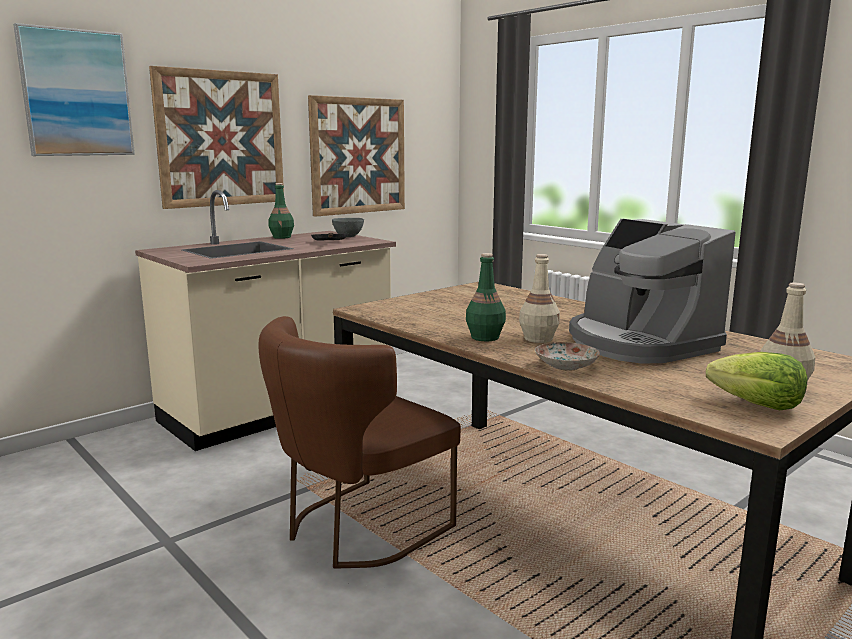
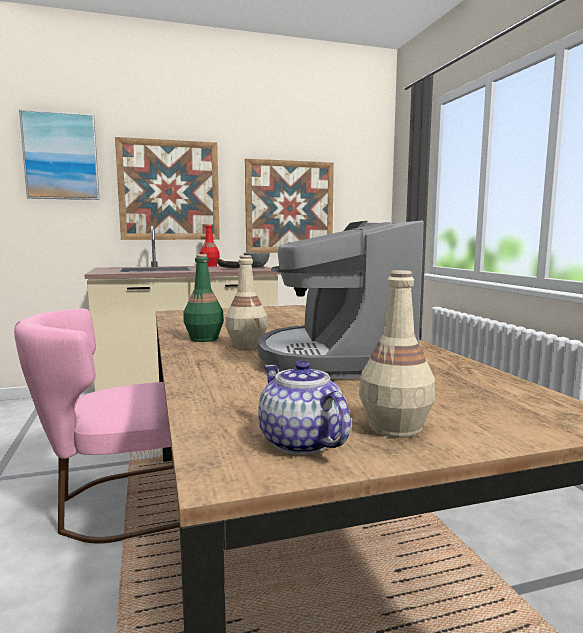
camera: 25 degrees right, 5 degrees down
(282, 237) = (210, 266): green bottle -> red bottle
(357, 530) = (118, 505): brown chair -> pink chair
(566, 366) = (204, 368): plate -> none
(757, 405) = (301, 443): lettuce -> teapot

